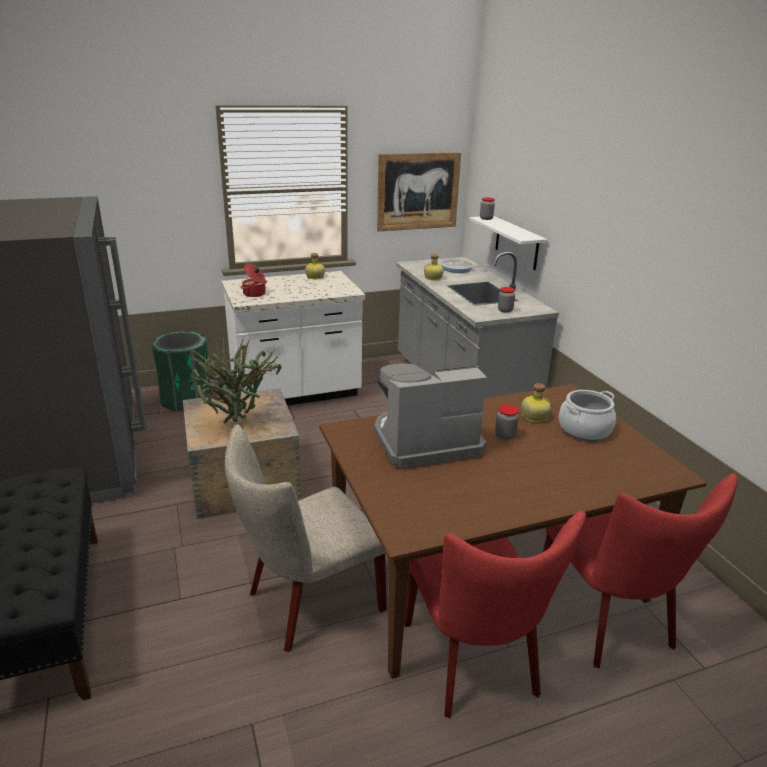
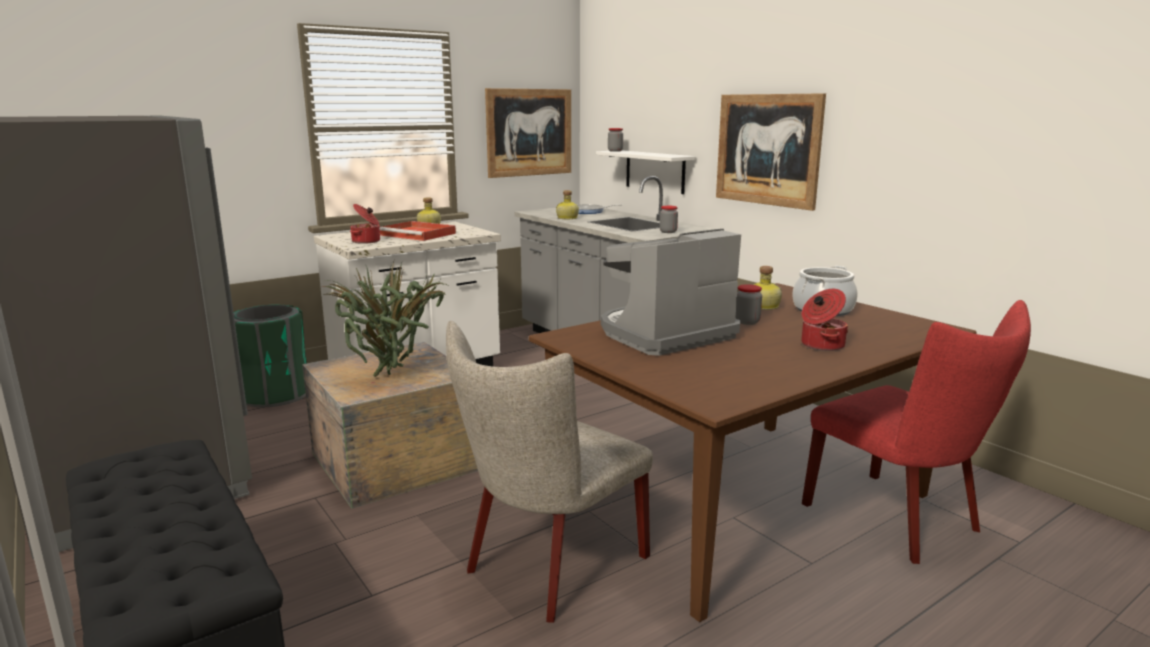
camera: 15 degrees left, 10 degrees down
(300, 288) = (419, 234): none -> red tray
(474, 664) = (786, 588): red chair -> none
(545, 478) = (821, 345): none -> cooking pot
(600, 250) = (767, 149): none -> picture

